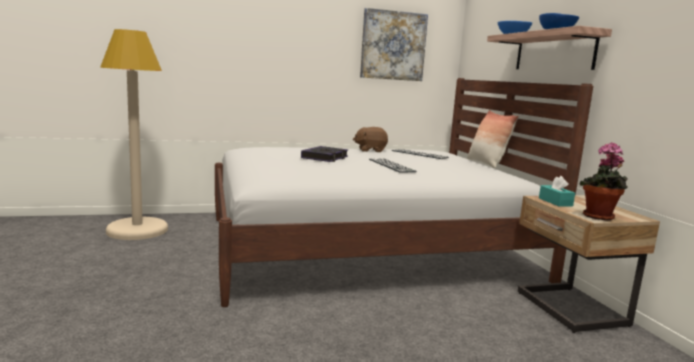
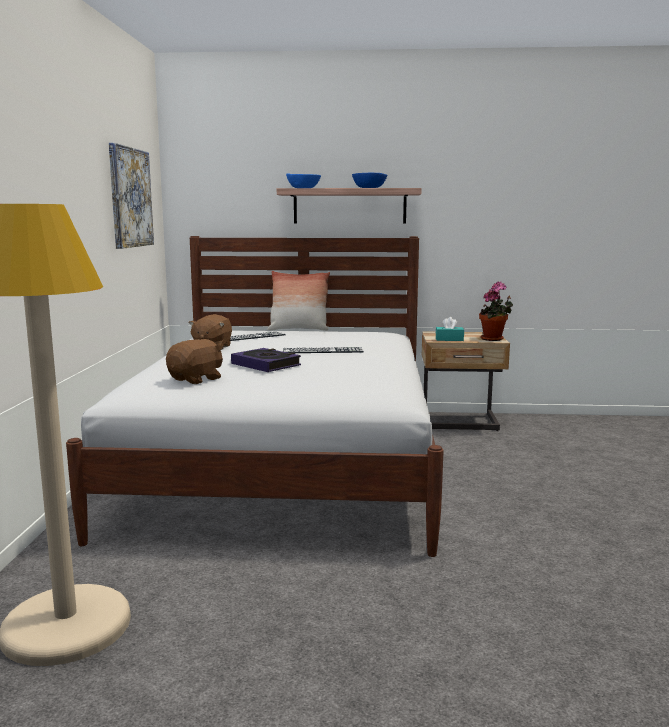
camera: 70 degrees left, 0 degrees up
(275, 151) = (196, 379): none -> brown plush toy

